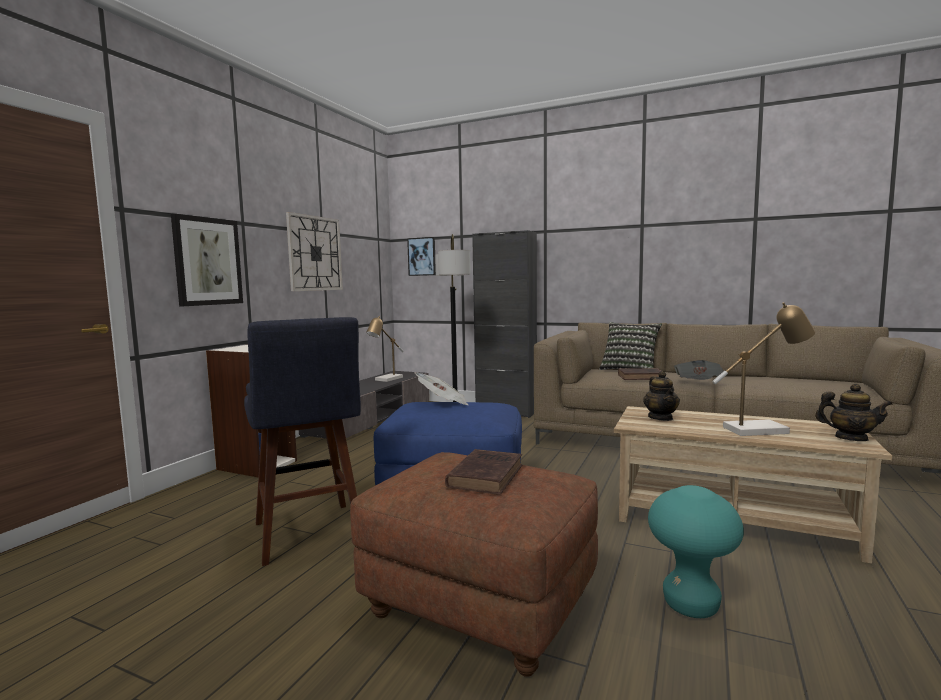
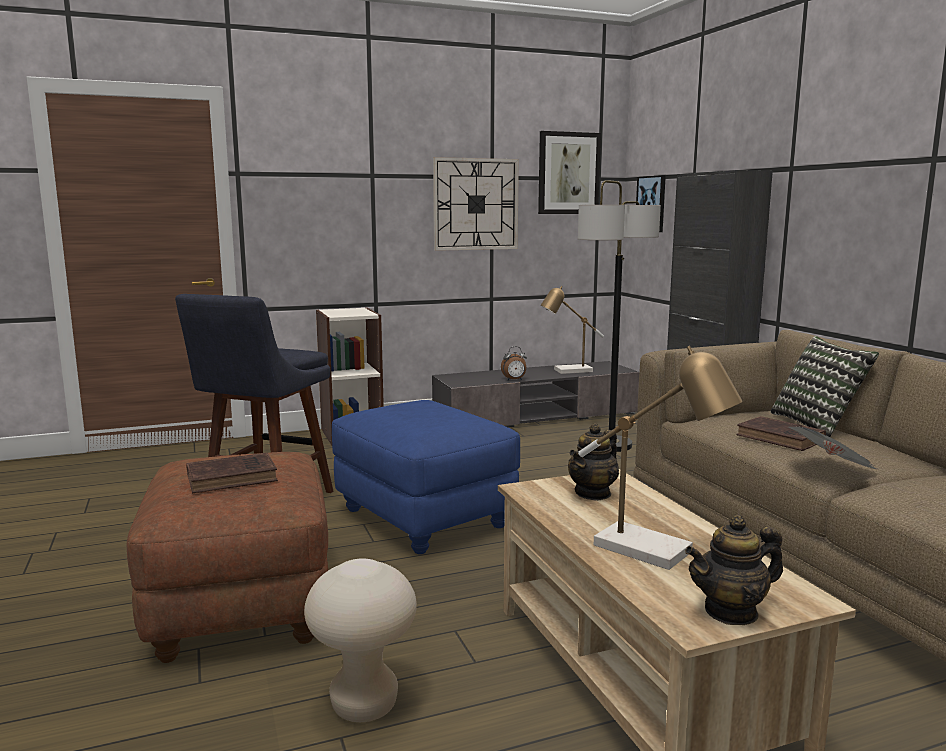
camera: 45 degrees right, 5 degrees up
(207, 261) = (324, 219): picture -> picture (568, 173)
(368, 390) = (514, 380): none -> alarm clock
(443, 403) = (434, 407): newspaper -> none
(691, 605) = (364, 705): turquoise stool -> beige stool
(850, 438) = (731, 612): teapot -> teapot turned 90 degrees clockwise

